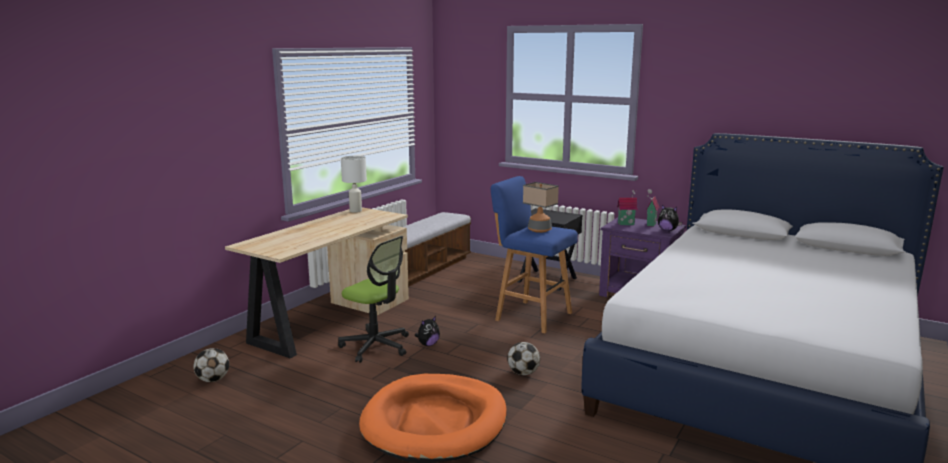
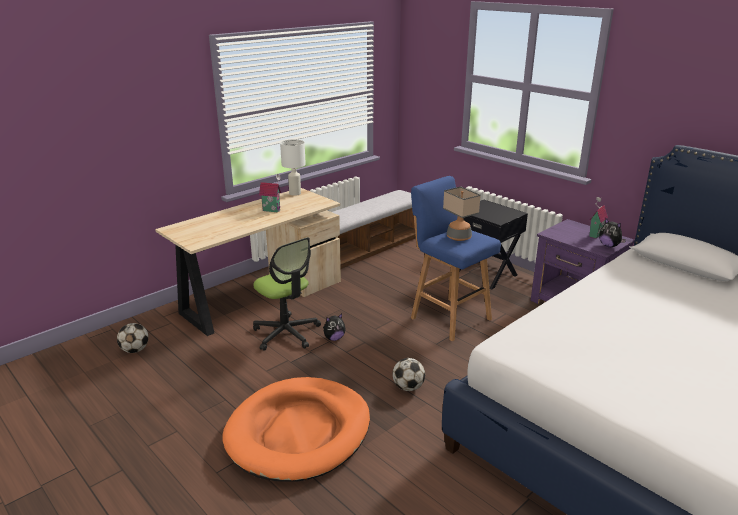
camera: 15 degrees right, 10 degrees up
(626, 224) = (567, 231): toy house -> toy house (272, 210)

